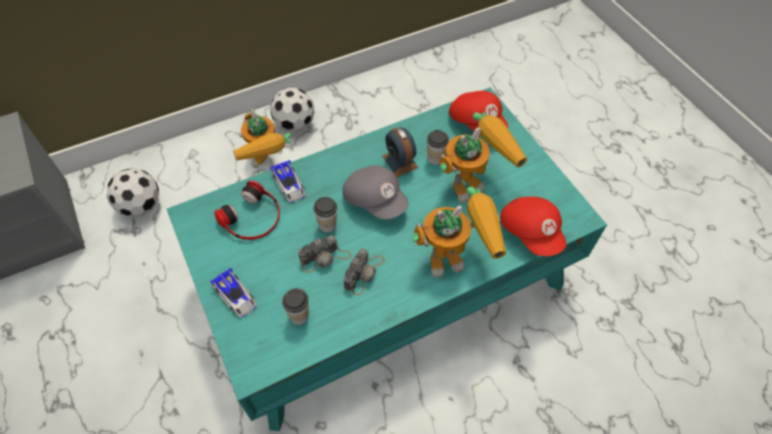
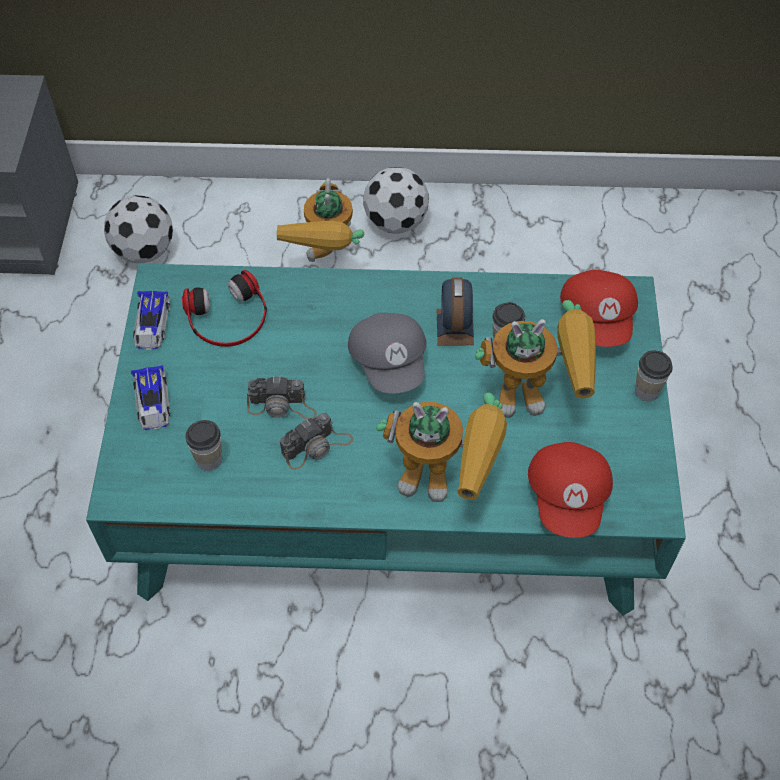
camera: 30 degrees right, 0 degrees up
(289, 185) = (296, 296): toy car -> toy car (152, 324)
(327, 225) = (310, 367): cup -> cup (646, 391)

